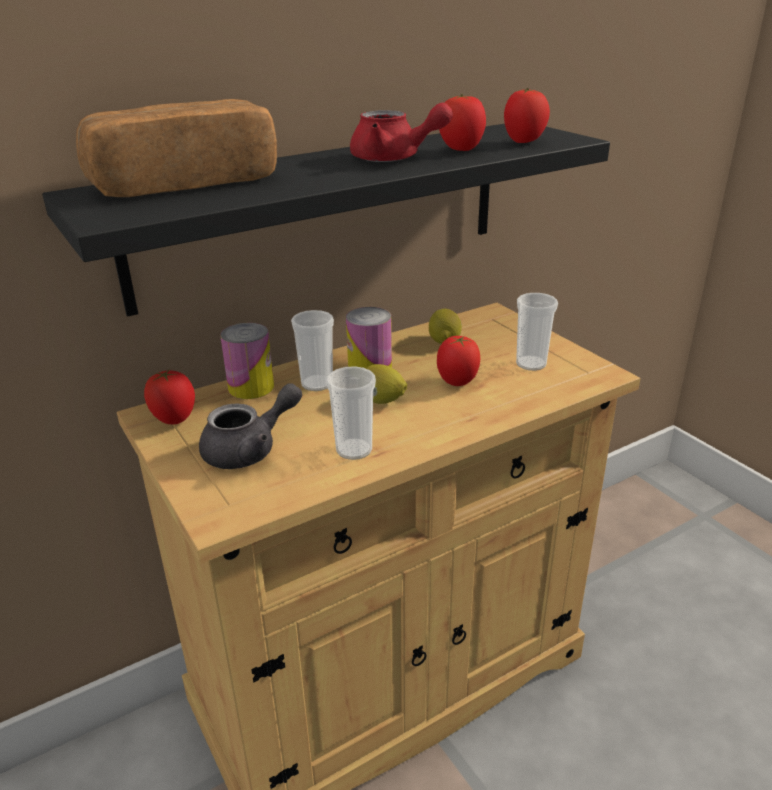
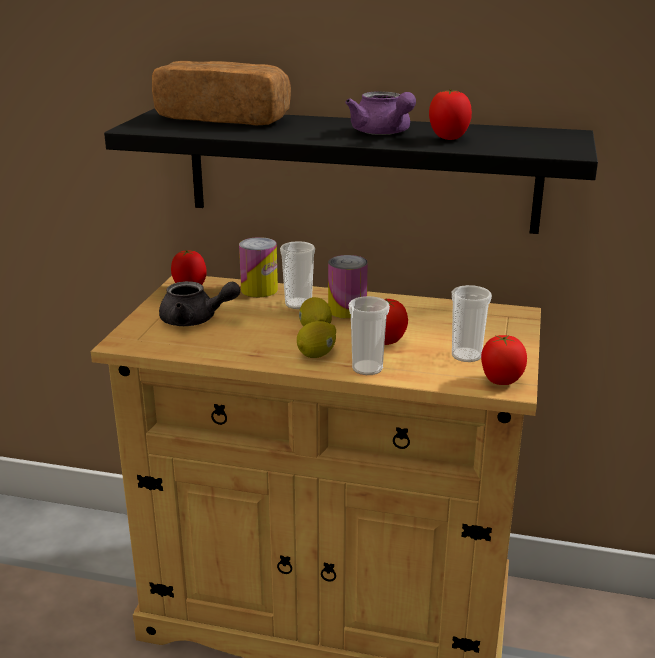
camera: 45 degrees right, 5 degrees down
(354, 450) = (245, 346): cup -> cup (367, 368)
(394, 158) = (383, 133): red teapot -> purple teapot
(444, 341) = (435, 315): lemon -> lemon (317, 354)
(523, 142) = (518, 144): tomato -> tomato (500, 382)

